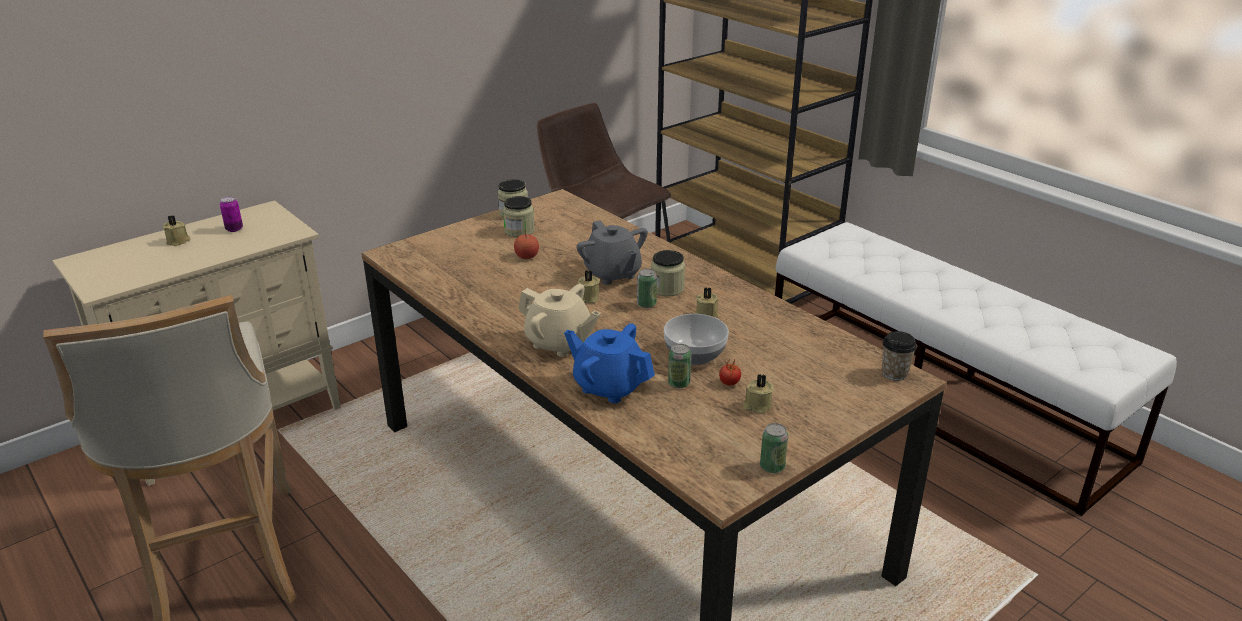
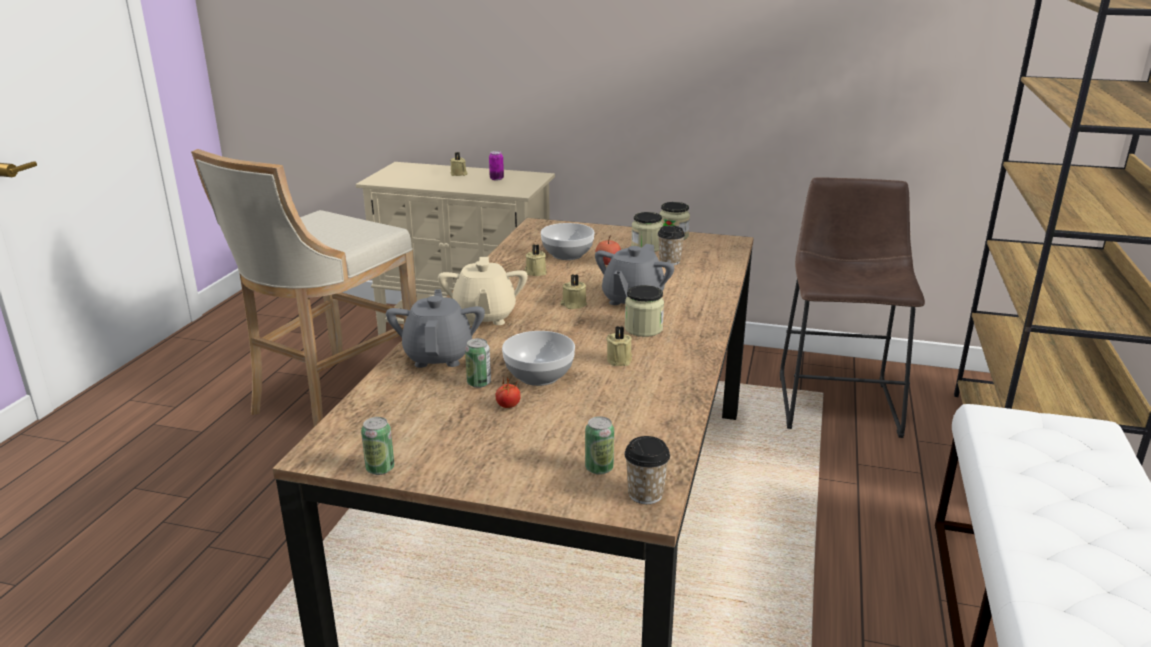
camera: 55 degrees right, 5 degrees down
(483, 265) = (568, 254): none -> bowl
(561, 234) = (669, 261): none -> cup
(609, 386) = (438, 356): blue teapot -> grey teapot
(646, 304) = (600, 329): can -> can (599, 468)
(757, 406) = (482, 431): beige candle -> beige candle (535, 272)

